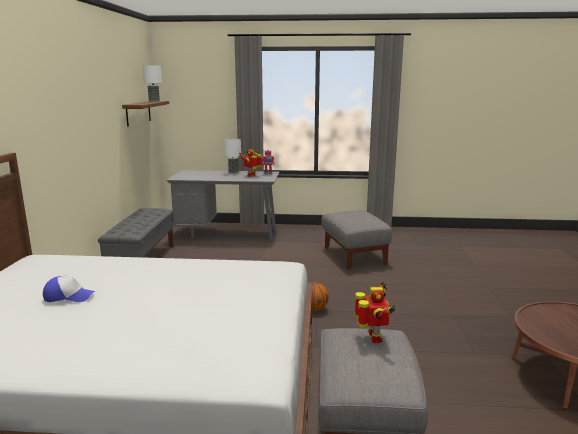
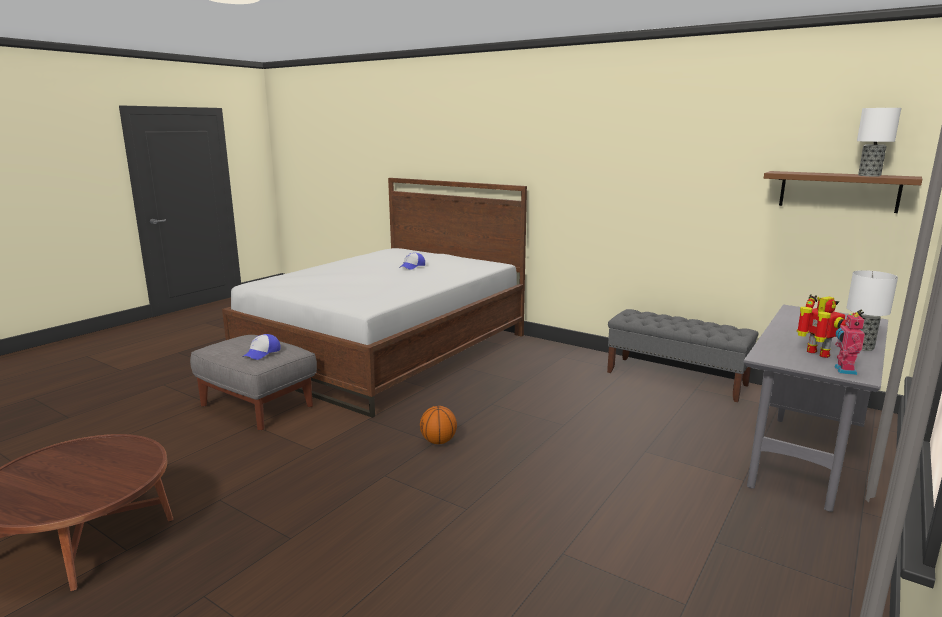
camera: 120 degrees right, 0 degrees up
(354, 256) = (603, 553): grey ottoman -> none
(373, 338) = (262, 353): toy robot -> cap

